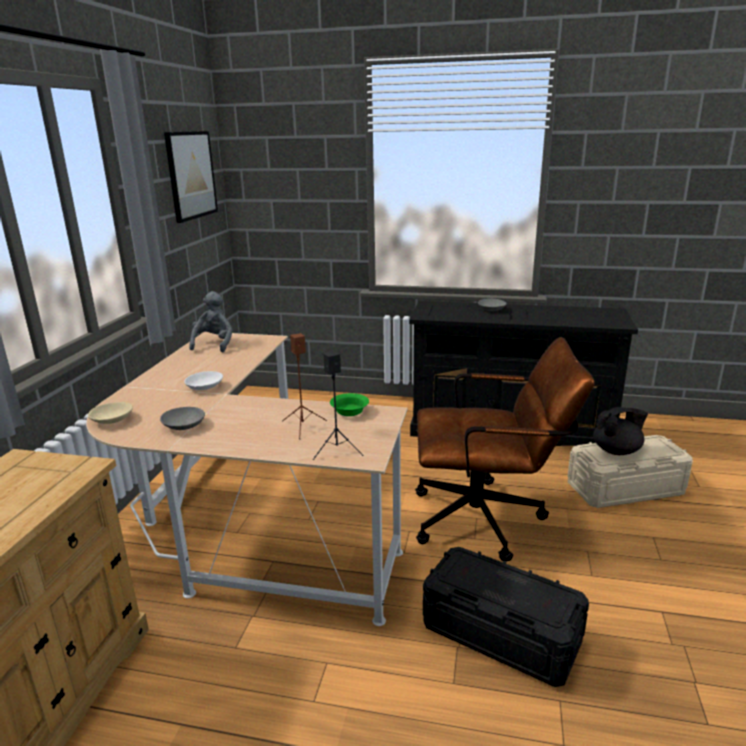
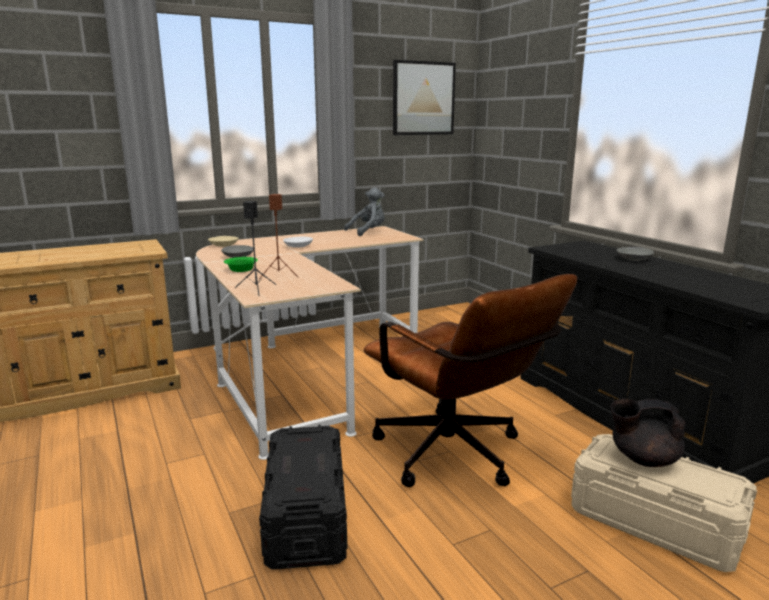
camera: 50 degrees right, 5 degrees down
(349, 412) = (322, 278): green bowl -> green bowl (240, 270)
(617, 451) = (643, 459): black teapot -> black teapot turned 150 degrees clockwise

